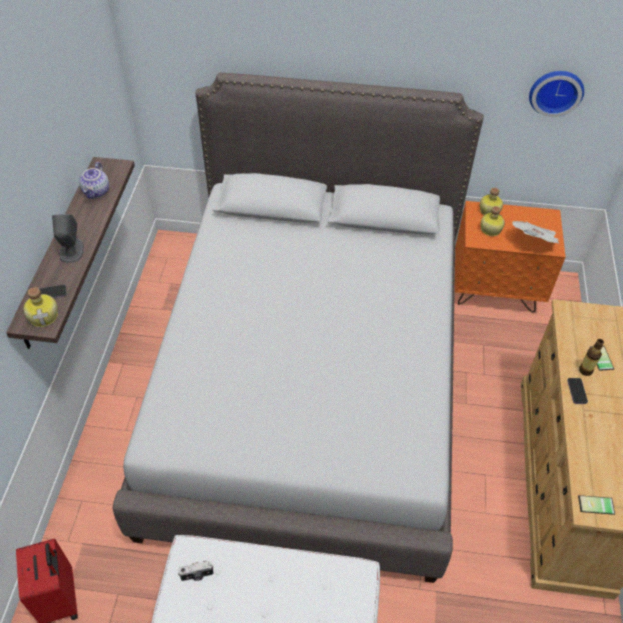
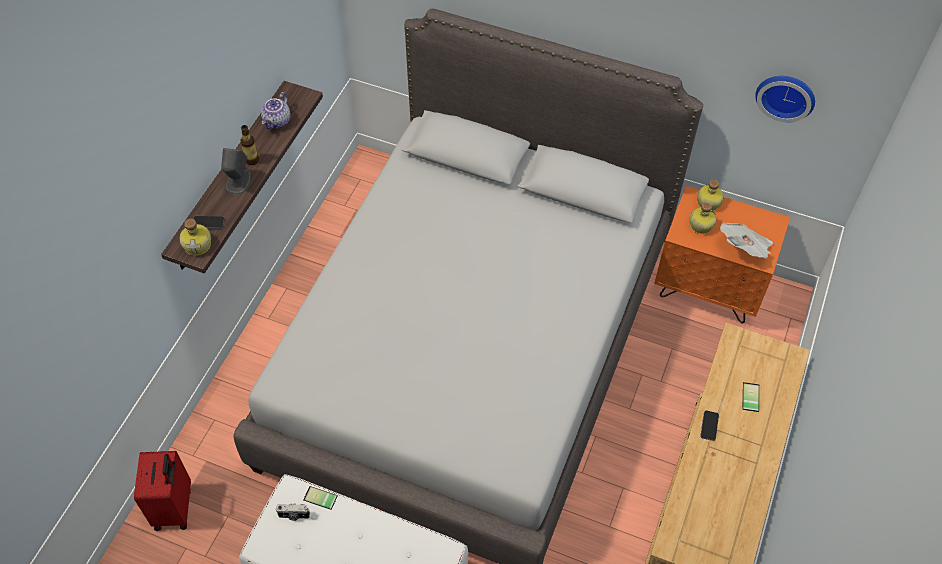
camera: 15 degrees right, 5 degrees up
(585, 370) = (728, 406): bottle -> bottle (252, 160)
(596, 506) = (680, 543): phone -> phone (319, 499)

